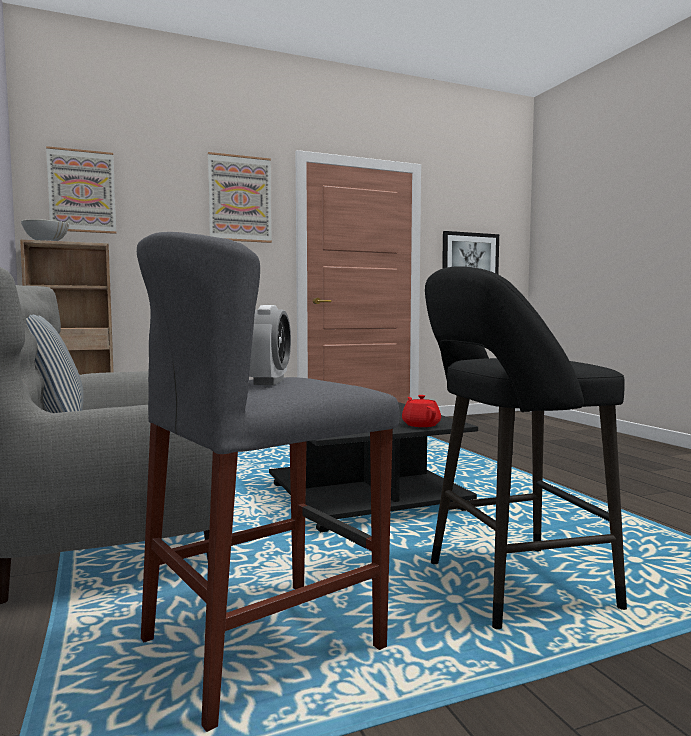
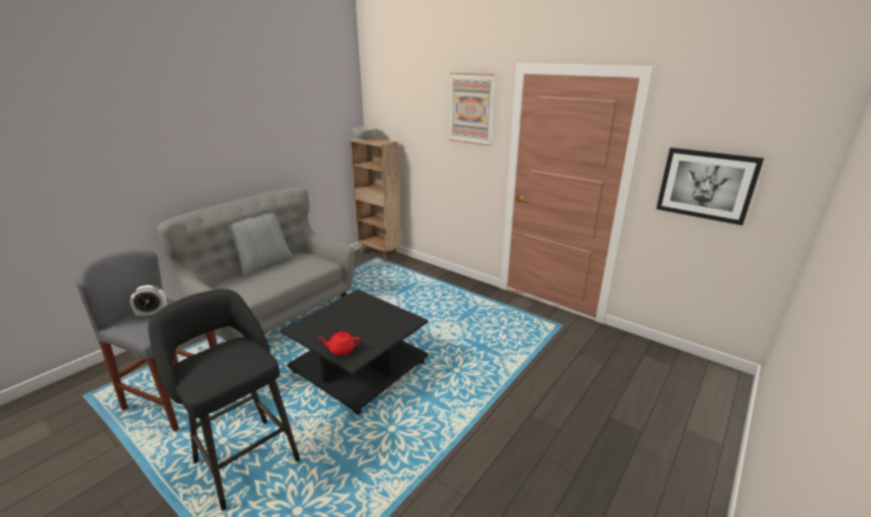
camera: 60 degrees right, 20 degrees up
(82, 191) = (388, 104): picture -> none
(421, 425) = (341, 350): red teapot -> red teapot turned 135 degrees counterclockwise

